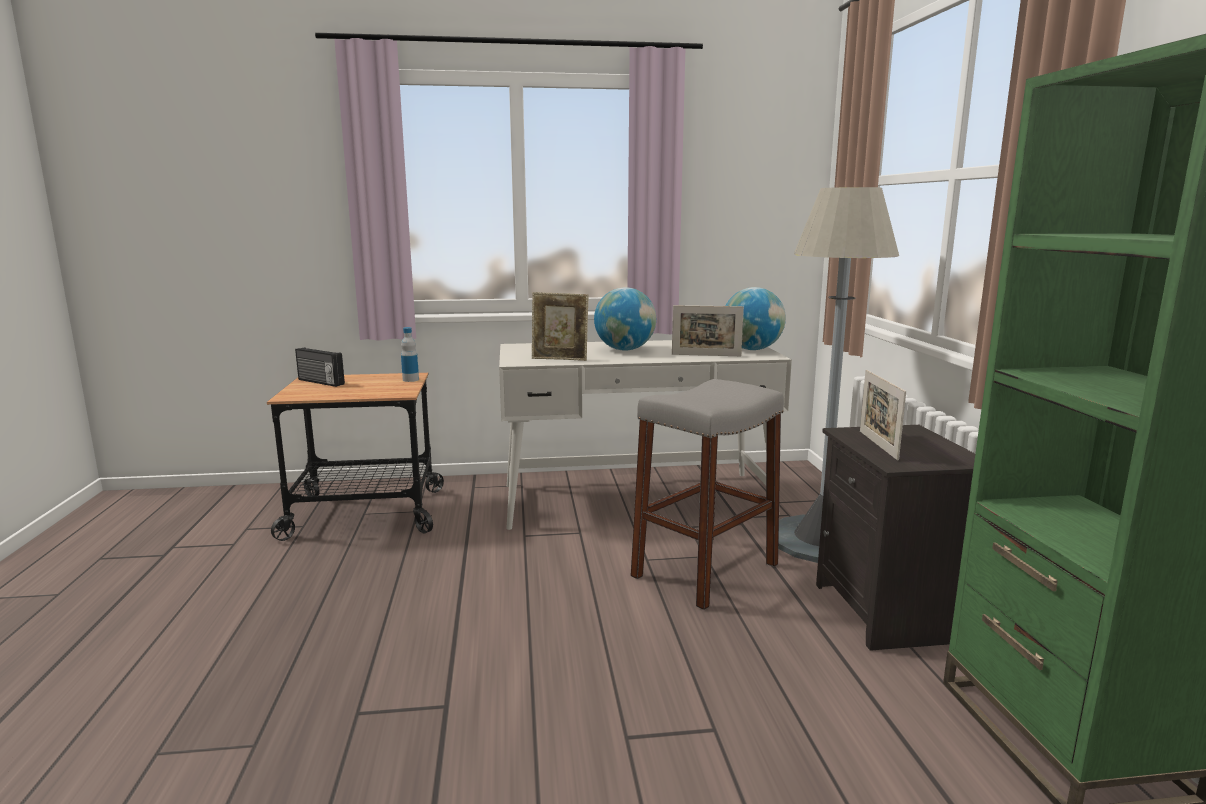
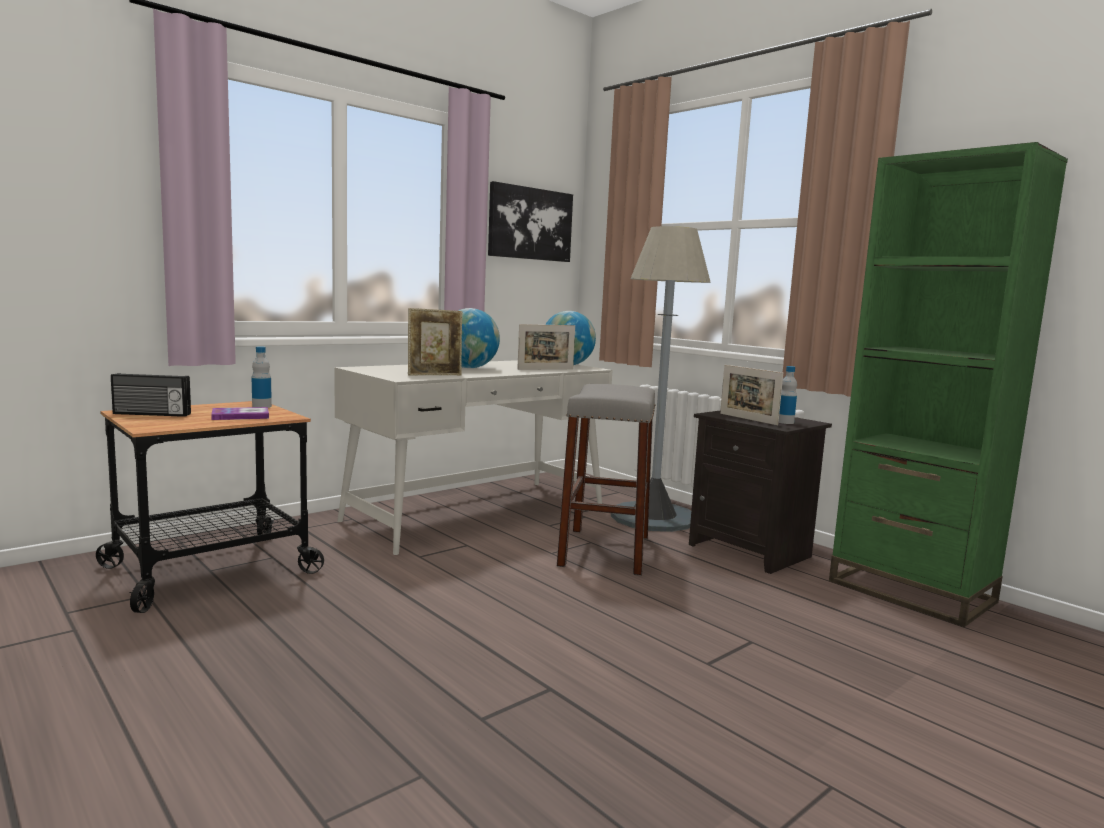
camera: 35 degrees left, 5 degrees down
(373, 389) = (240, 415): none -> book
(750, 183) = (530, 224): none -> picture
(923, 456) = (785, 422): none -> bottle

